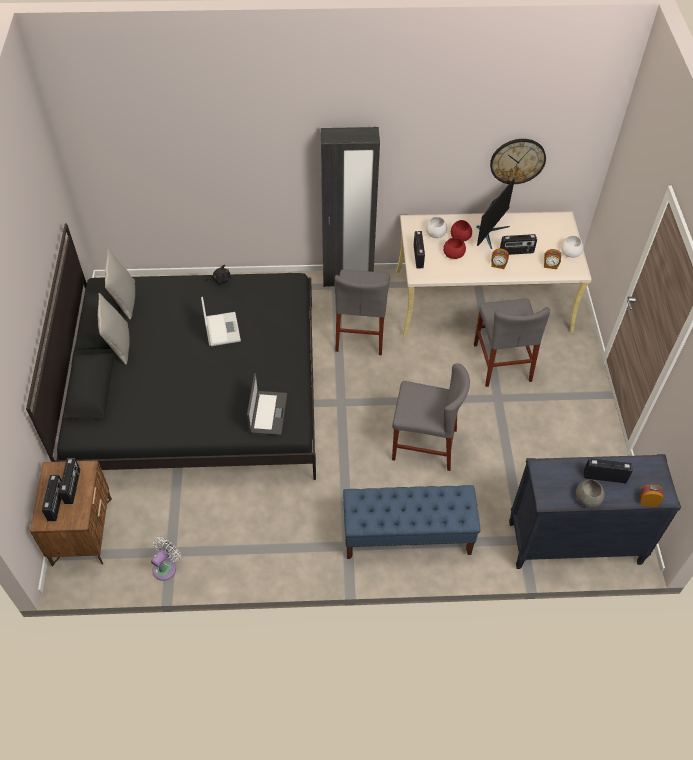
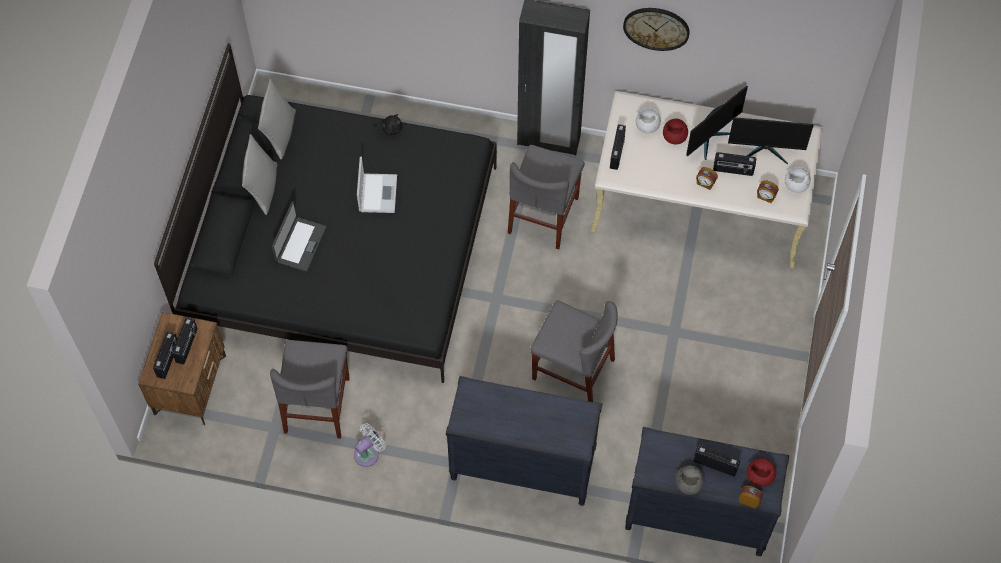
camera: 15 degrees right, 10 degrees up
(166, 567) = (267, 443): white fan -> white fan (368, 453)
(267, 413) = (402, 306): laptop -> laptop (300, 244)
(406, 536) = (522, 467): blue bench -> black dresser
(454, 254) = (659, 158): red bowl -> red bowl (760, 476)
(502, 362) = (694, 288): grey chair -> grey chair (317, 405)
(517, 161) = (753, 68): wall clock -> wall clock (656, 28)
(536, 233) = (765, 150): none -> monitor

